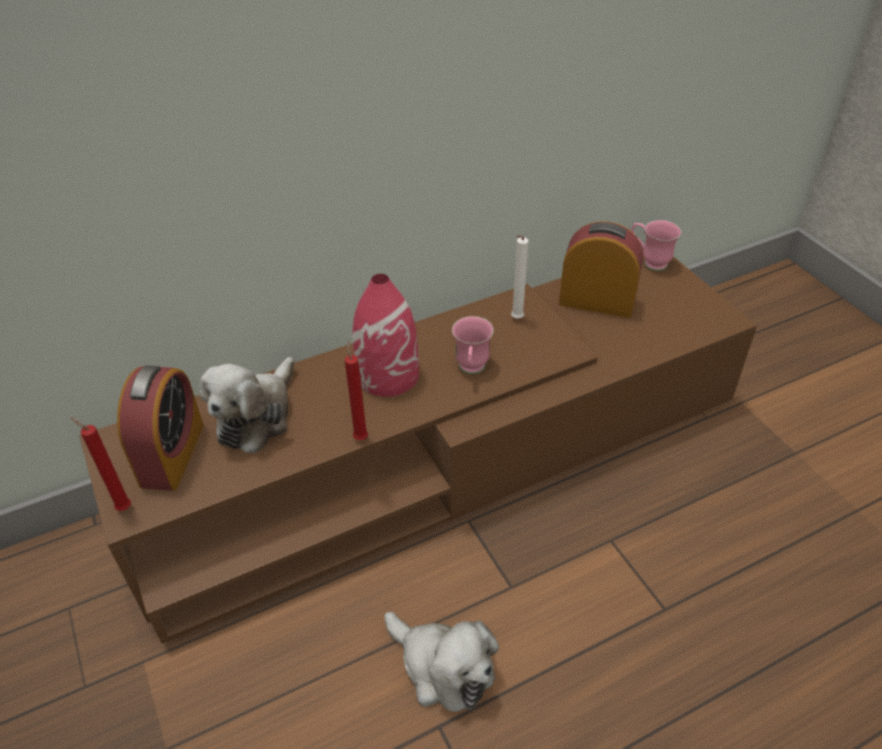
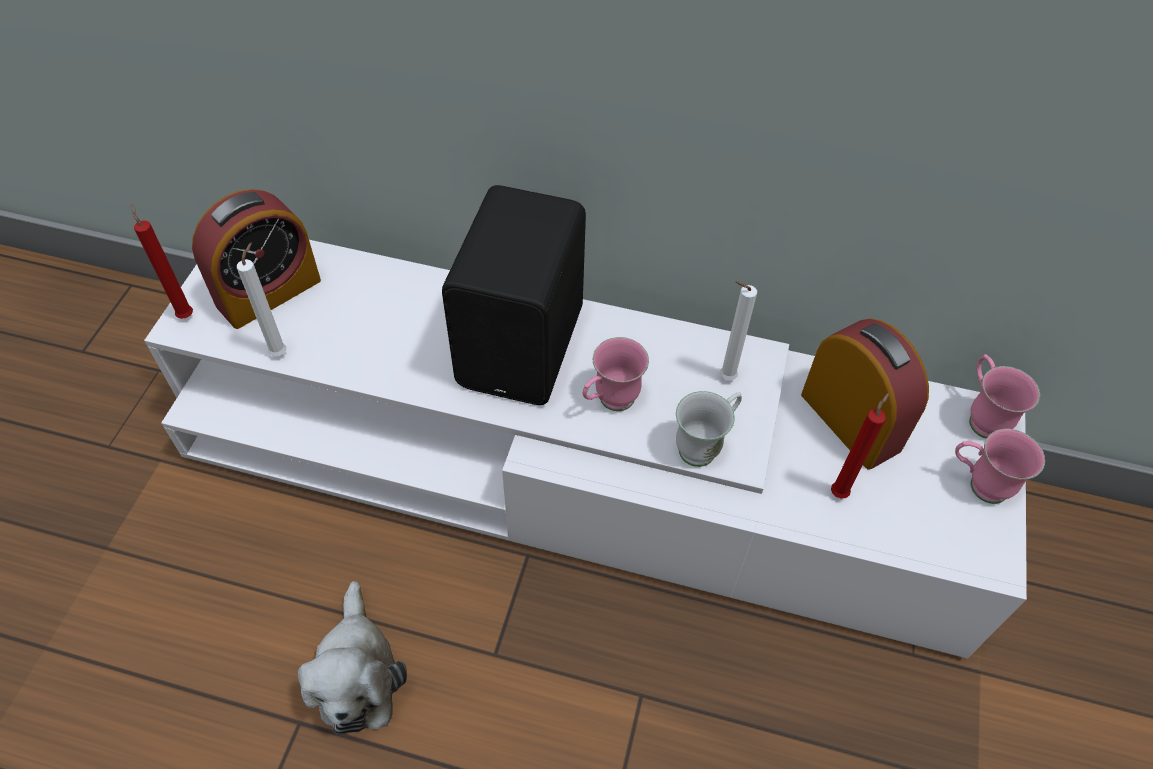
camera: 40 degrees right, 10 degrees up
(227, 481) = (281, 352): none -> white candle
(256, 416) = (369, 305): plush toy -> none
(361, 437) = (429, 394): red candle -> red candle (840, 491)
(388, 374) = (525, 347): red vase -> black speaker
(442, 457) = (573, 469): brown tv stand -> white tv stand
(546, 357) = (704, 445): none -> white mug
(683, 292) = (978, 485): none -> pink mug

